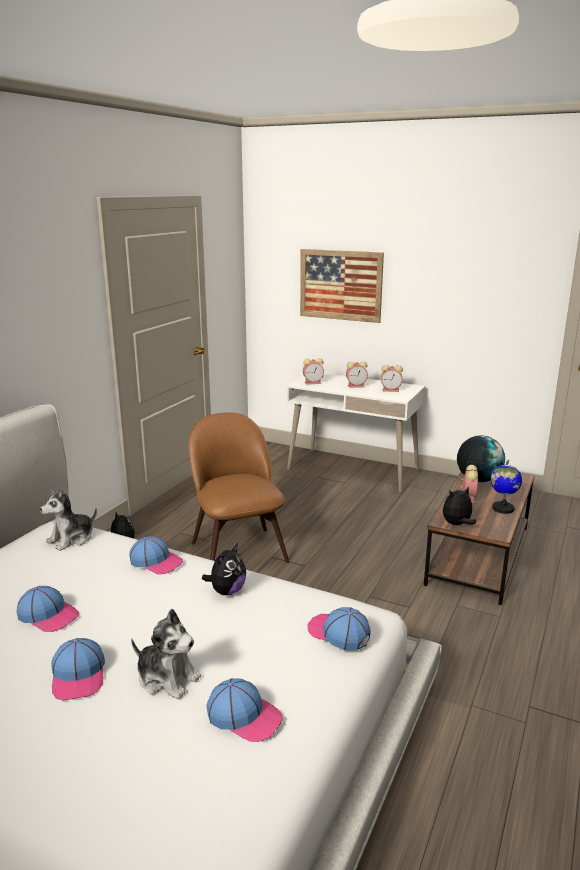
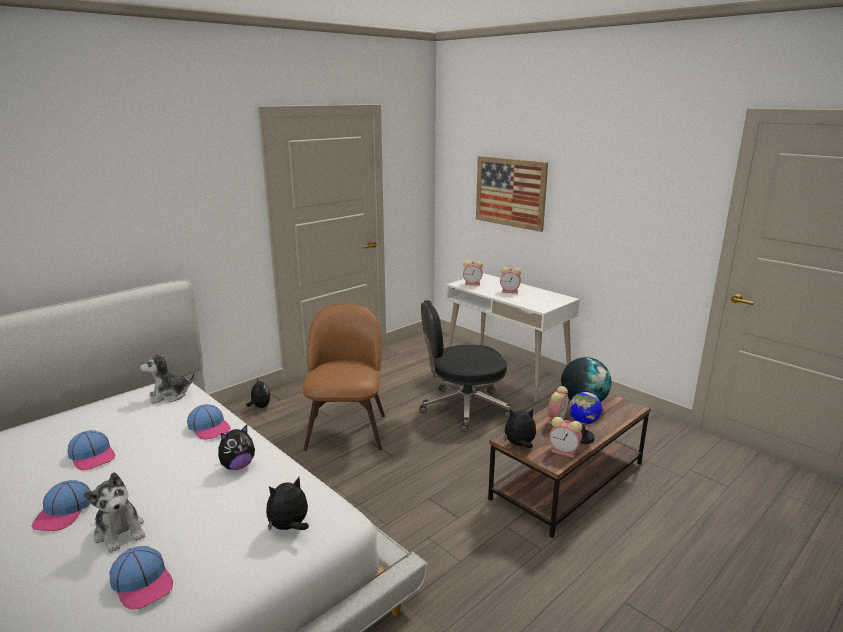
camera: 20 degrees right, 0 degrees up
(338, 509) = (463, 408): none -> black office chair
(338, 633) = (289, 527): cap -> plush toy
(391, 390) = (540, 299): alarm clock -> alarm clock (565, 452)

